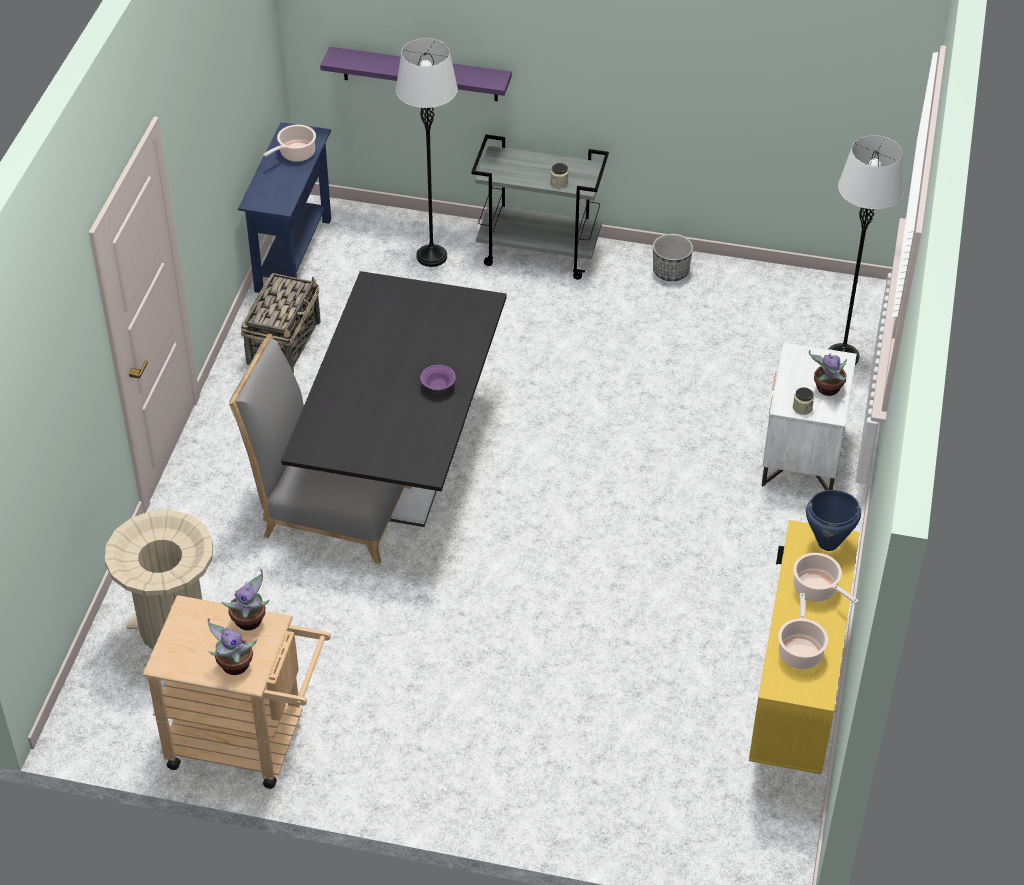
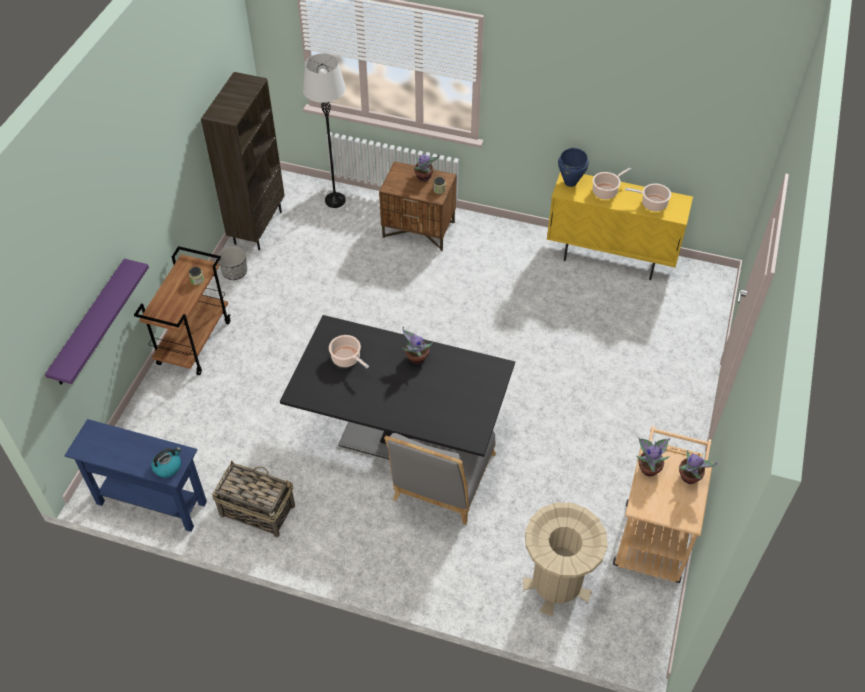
camera: 85 degrees left, 5 degrees up
(264, 198) = (168, 466): none -> kettle
(295, 154) = (114, 444): cooking pot -> cooking pot (347, 359)
(431, 256) = (180, 408): white floor lamp -> none
(438, 386) = (416, 358): purple bowl -> potted plant
(540, 252) = (194, 342): grey cart -> brown cart
(764, 282) = (257, 227): none -> brown bookcase
(802, 456) = (419, 230): white nightstand -> brown nightstand

